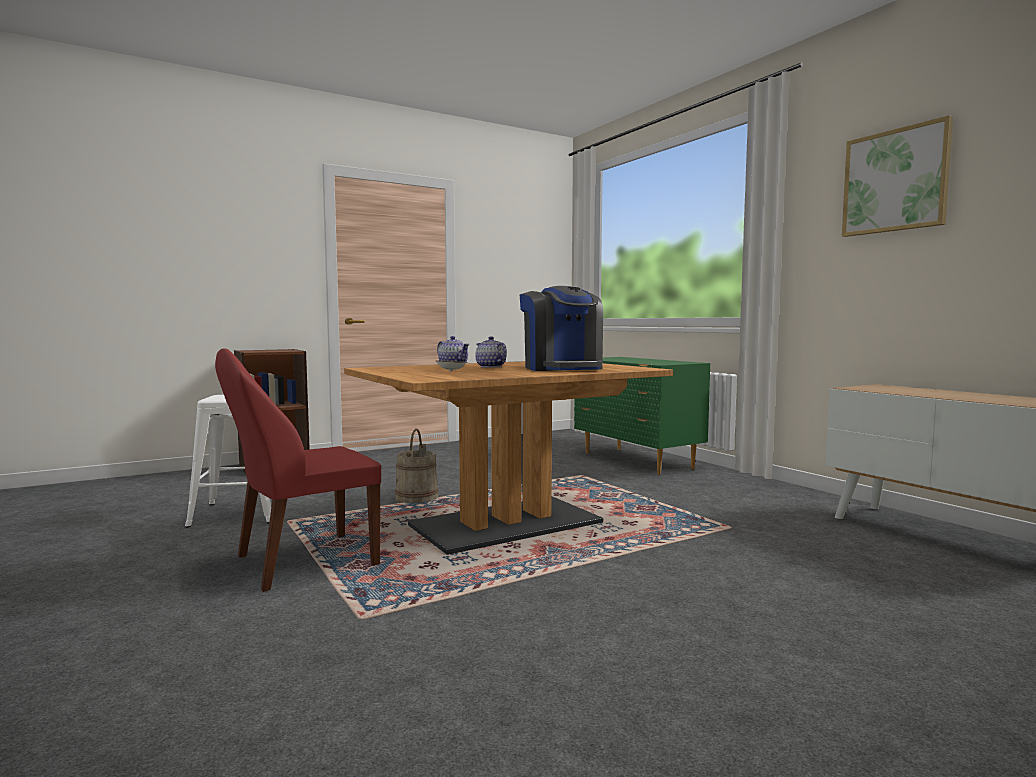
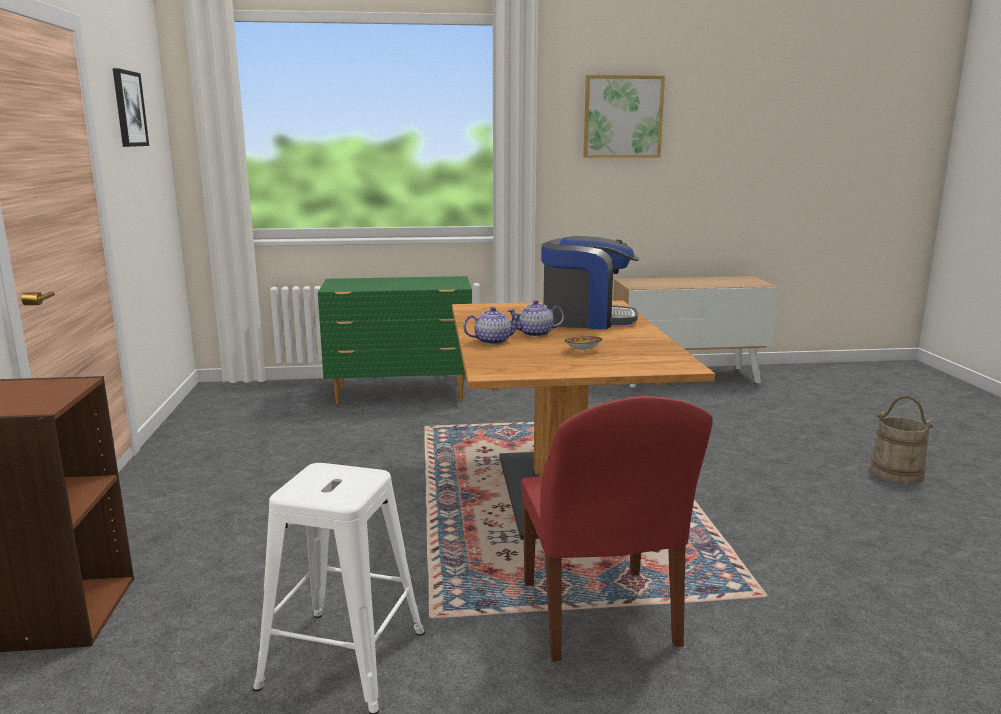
camera: 65 degrees left, 10 degrees up
(417, 498) = (413, 520): beige bucket -> beige bucket (896, 472)
(507, 234) = (129, 109): none -> picture

